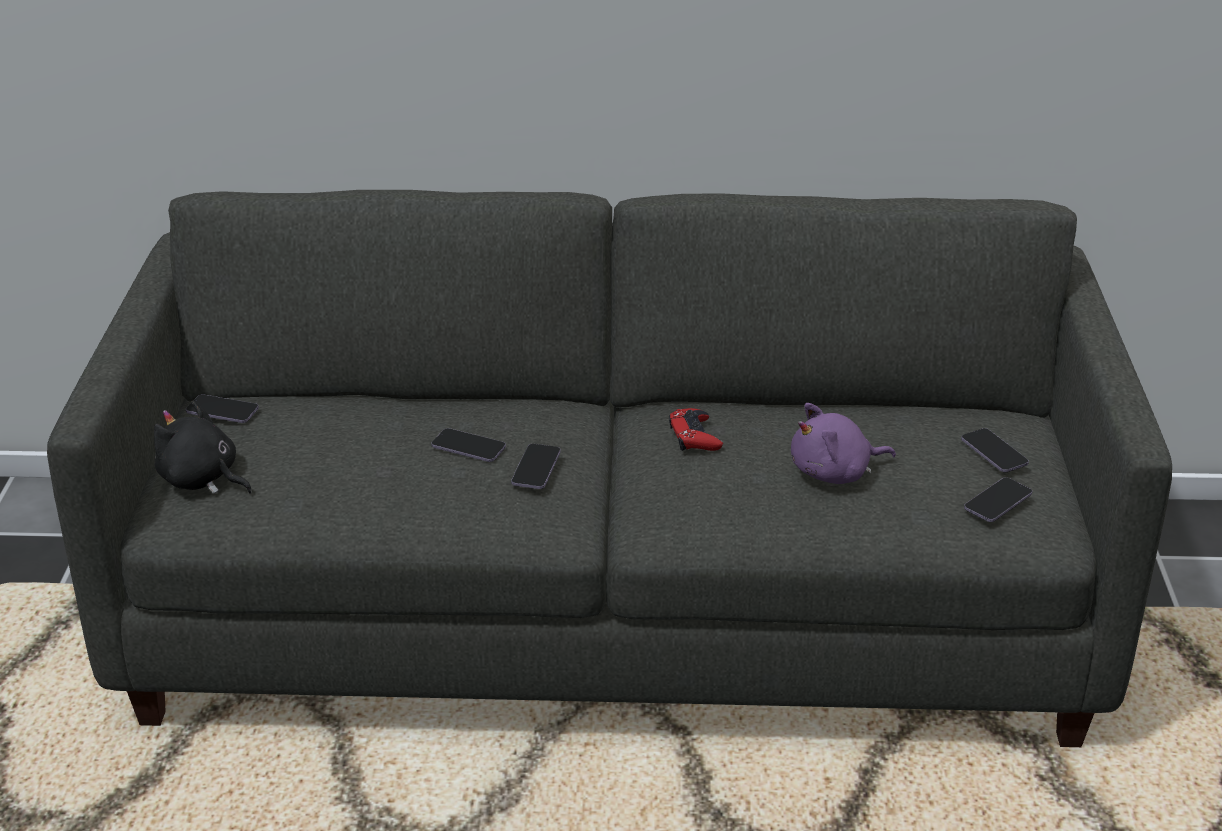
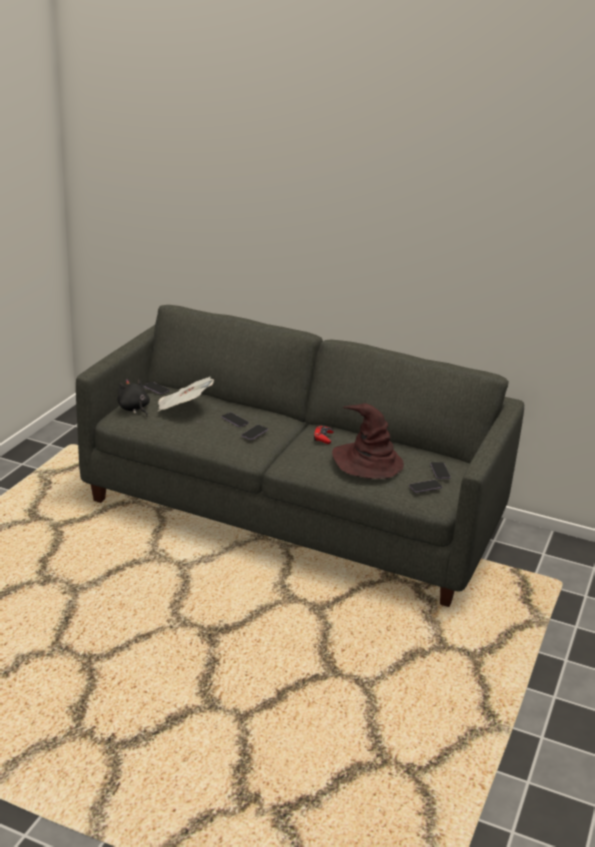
camera: 20 degrees right, 5 degrees down
(325, 446) = (183, 408): none -> newspaper
(835, 473) = (367, 462): purple plush toy -> brown hat

